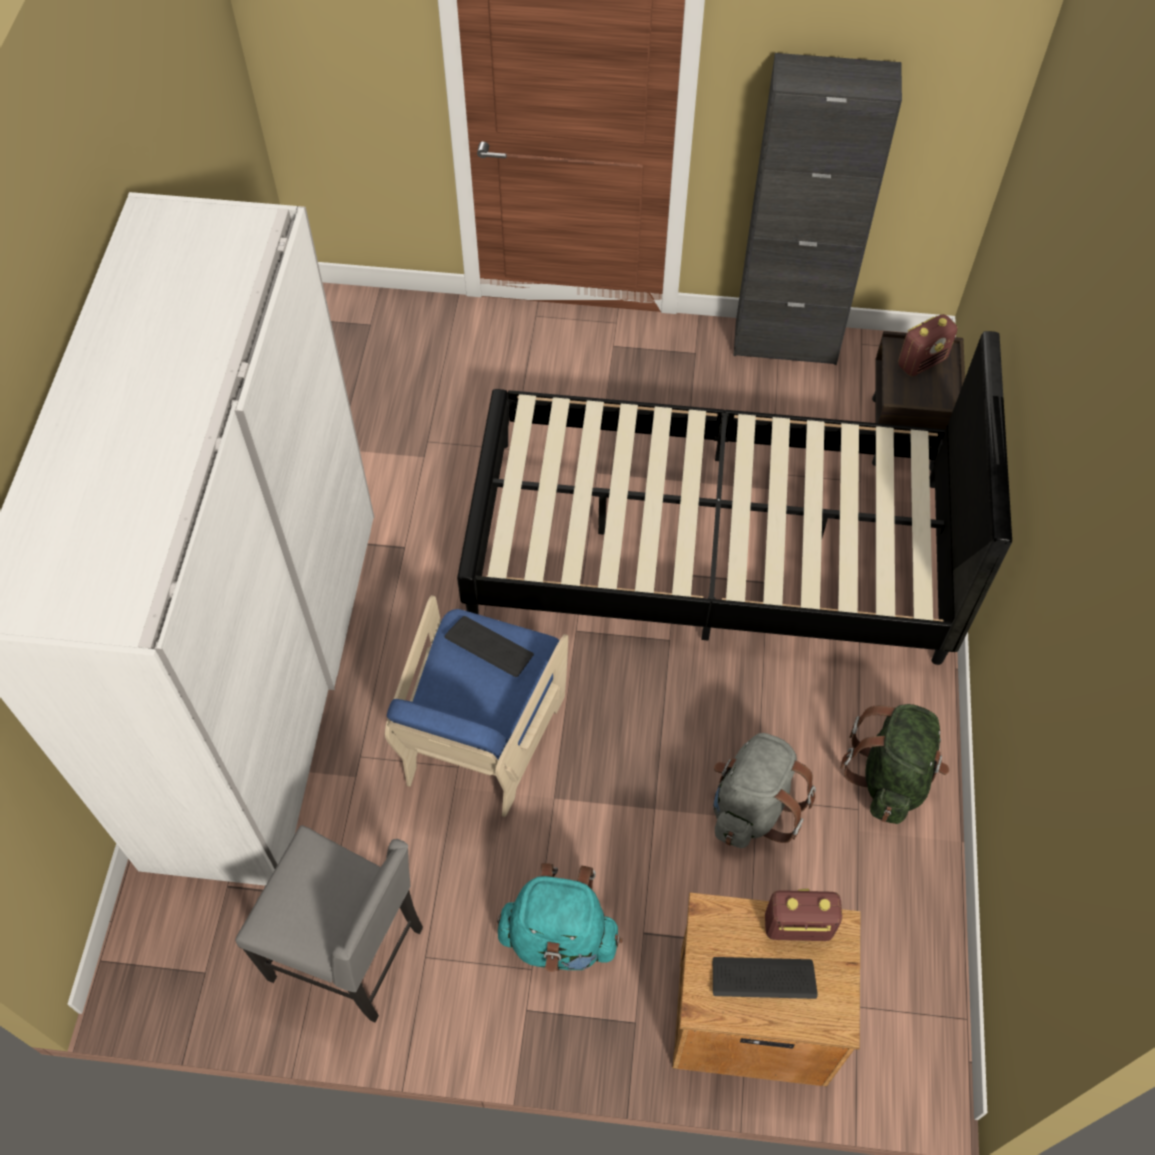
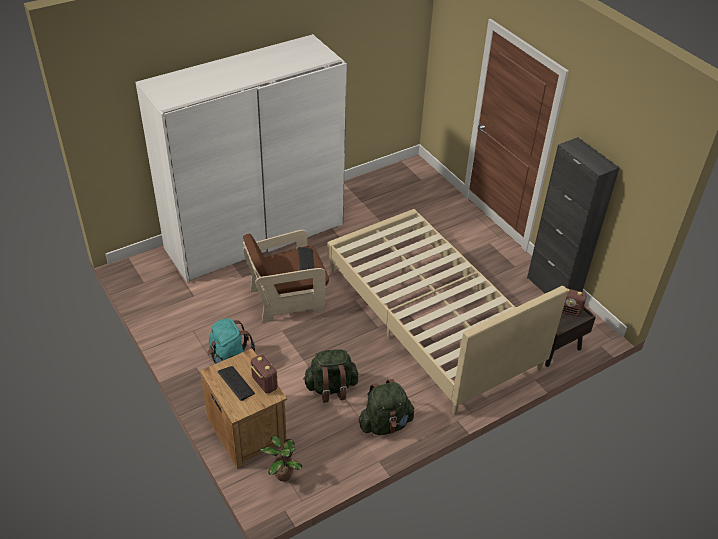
camera: 50 degrees right, 15 degrees down
(351, 952) = (179, 312): grey chair -> none
(482, 736) = (287, 299): blue armchair -> brown armchair
(711, 548) = (430, 318): black bed -> beige bed
(752, 807) = (331, 388): grey backpack -> green backpack
(889, 1014) = (282, 474): none -> potted plant

